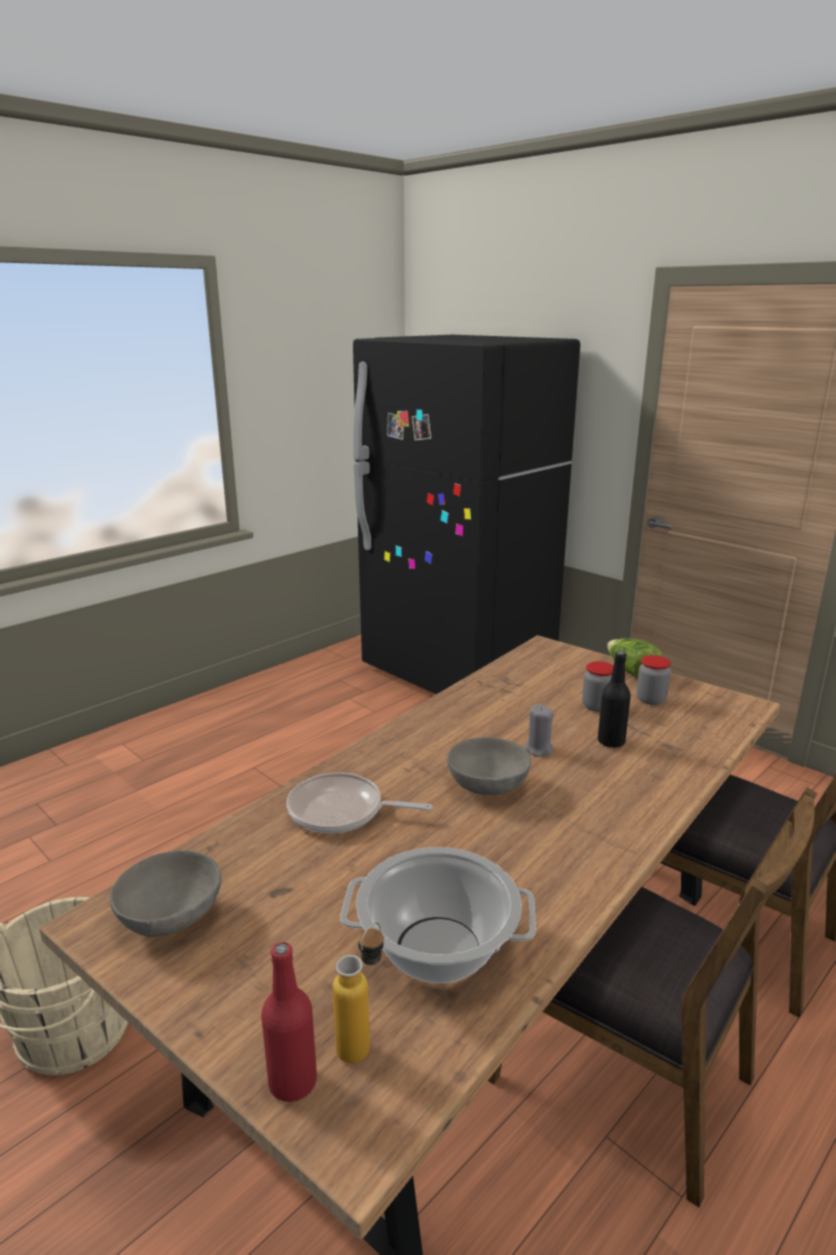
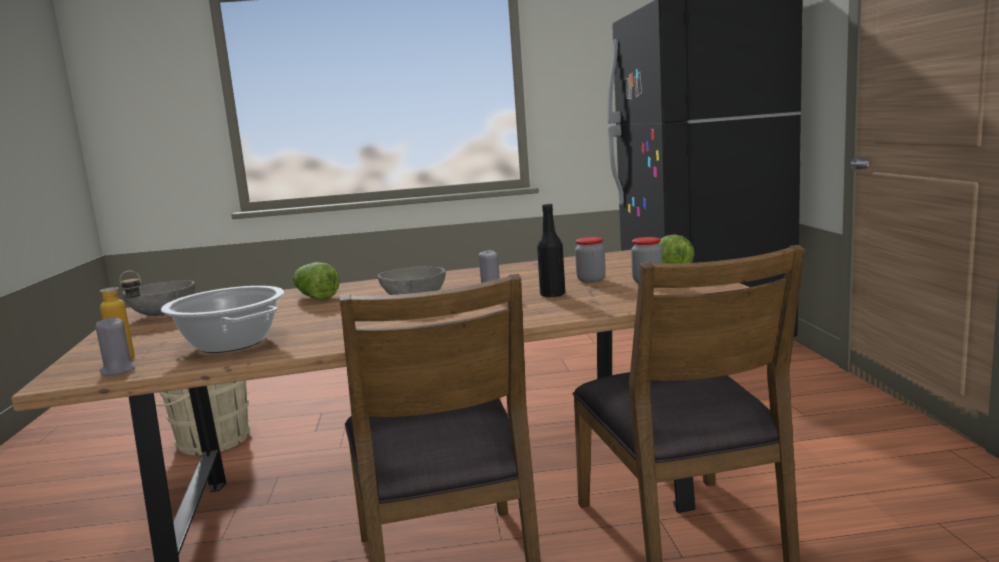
camera: 40 degrees right, 10 degrees down
(292, 1082) = (84, 361): red bottle -> none
(341, 811) = (315, 297): frying pan -> lettuce
(406, 1078) = (117, 371): none -> grey candle

